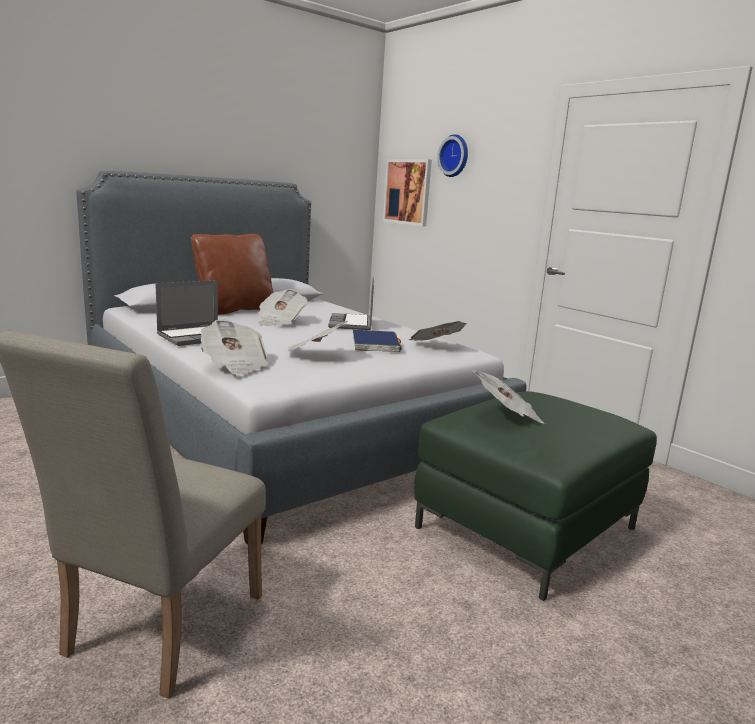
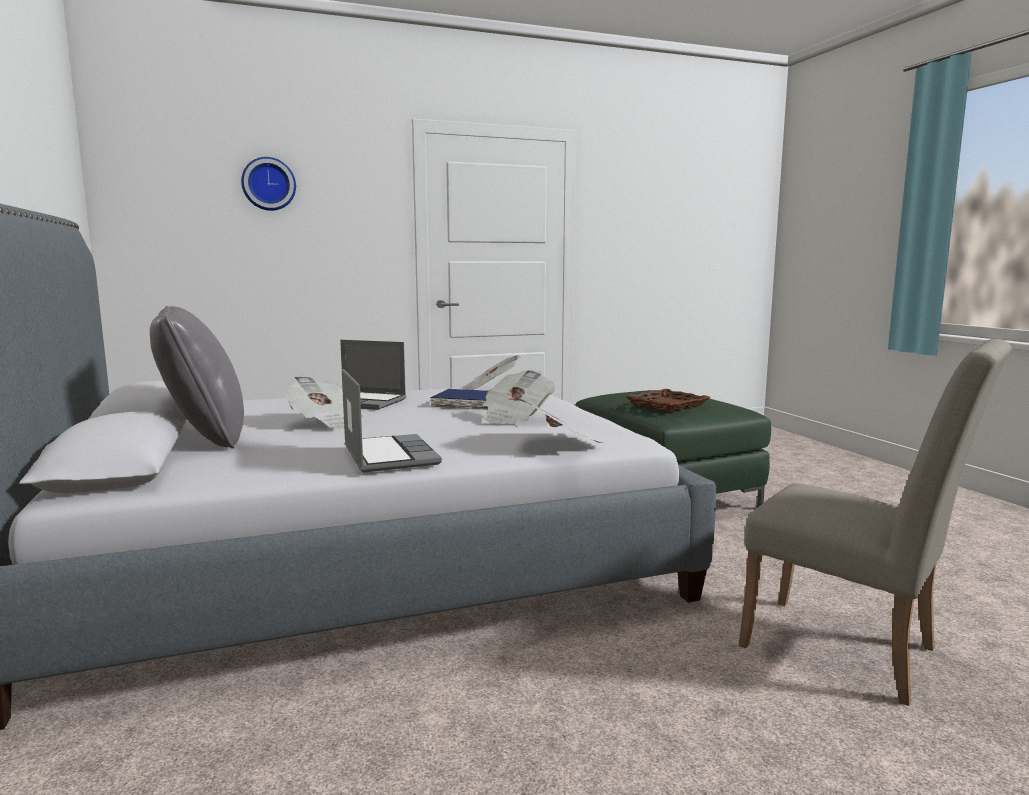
camera: 70 degrees left, 5 degrees down
(234, 309) = (203, 437): brown pillow -> grey pillow
(407, 192) = (177, 232): picture -> none
(506, 415) = (667, 404): newspaper -> brown tray

